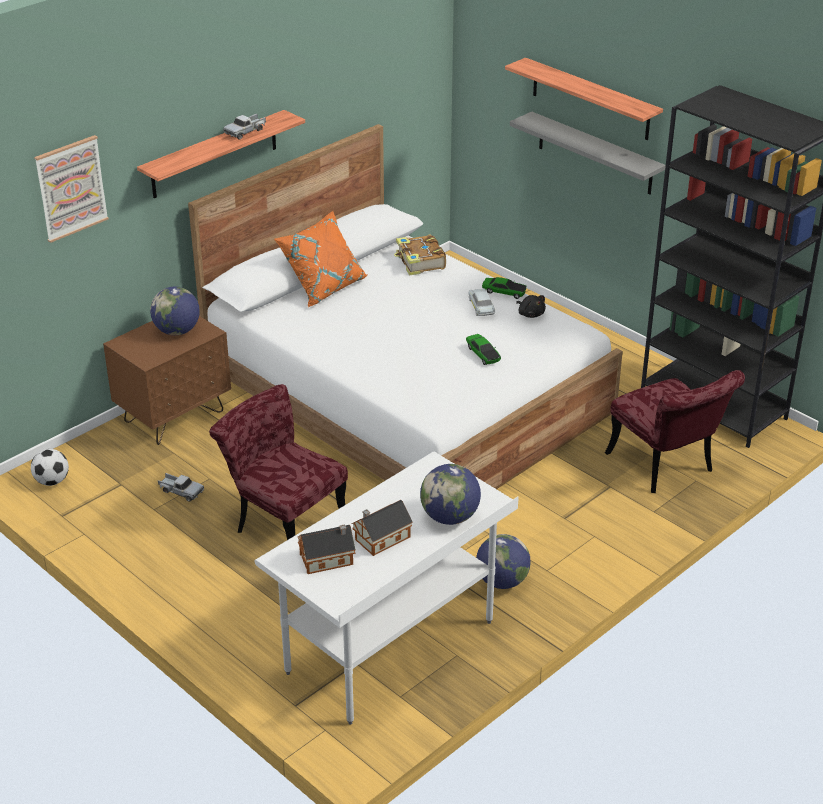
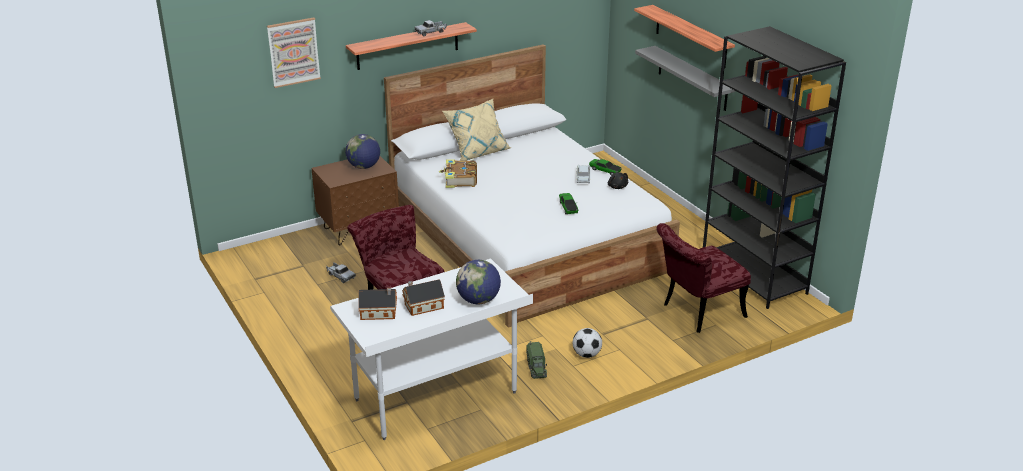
camera: 15 degrees right, 5 degrees down
(52, 481) = (259, 257): football -> football (586, 354)
(323, 287) = (477, 152): orange pillow -> beige pillow
(420, 262) = (554, 145): book -> book (460, 180)
(502, 581) = (536, 368): globe -> toy truck
(666, 468) = (697, 313): red chair -> red chair turned 75 degrees clockwise

